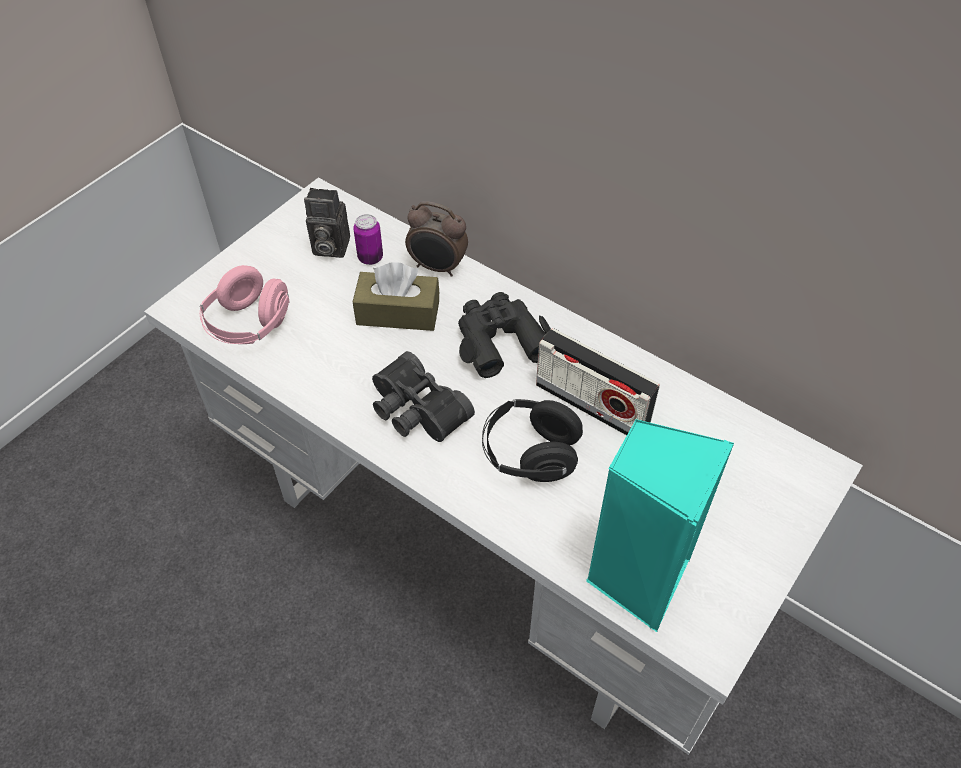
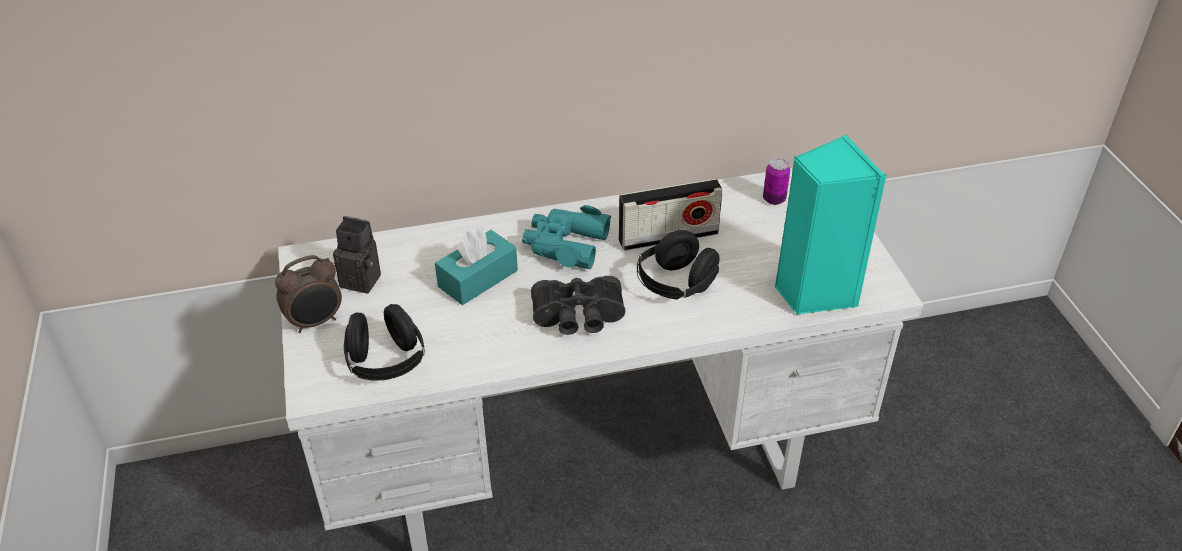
camera: 50 degrees left, 10 degrees down
(249, 325) = (386, 362): pink headphones -> black headphones
(328, 247) = (363, 279): camera -> camera turned 120 degrees counterclockwise
(370, 258) = (405, 264): can -> can (774, 199)
(398, 313) = (478, 278): brown tissue box -> turquoise tissue box
(437, 267) = (461, 237): alarm clock -> alarm clock (316, 322)
(500, 340) = (565, 245): black binoculars -> turquoise binoculars

